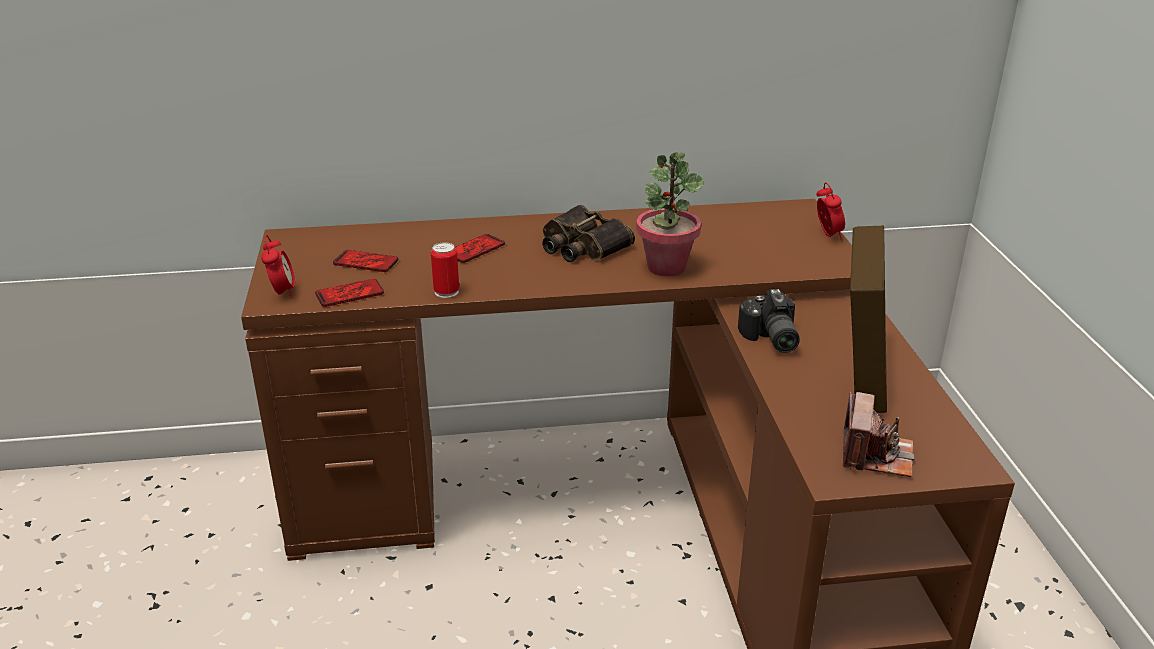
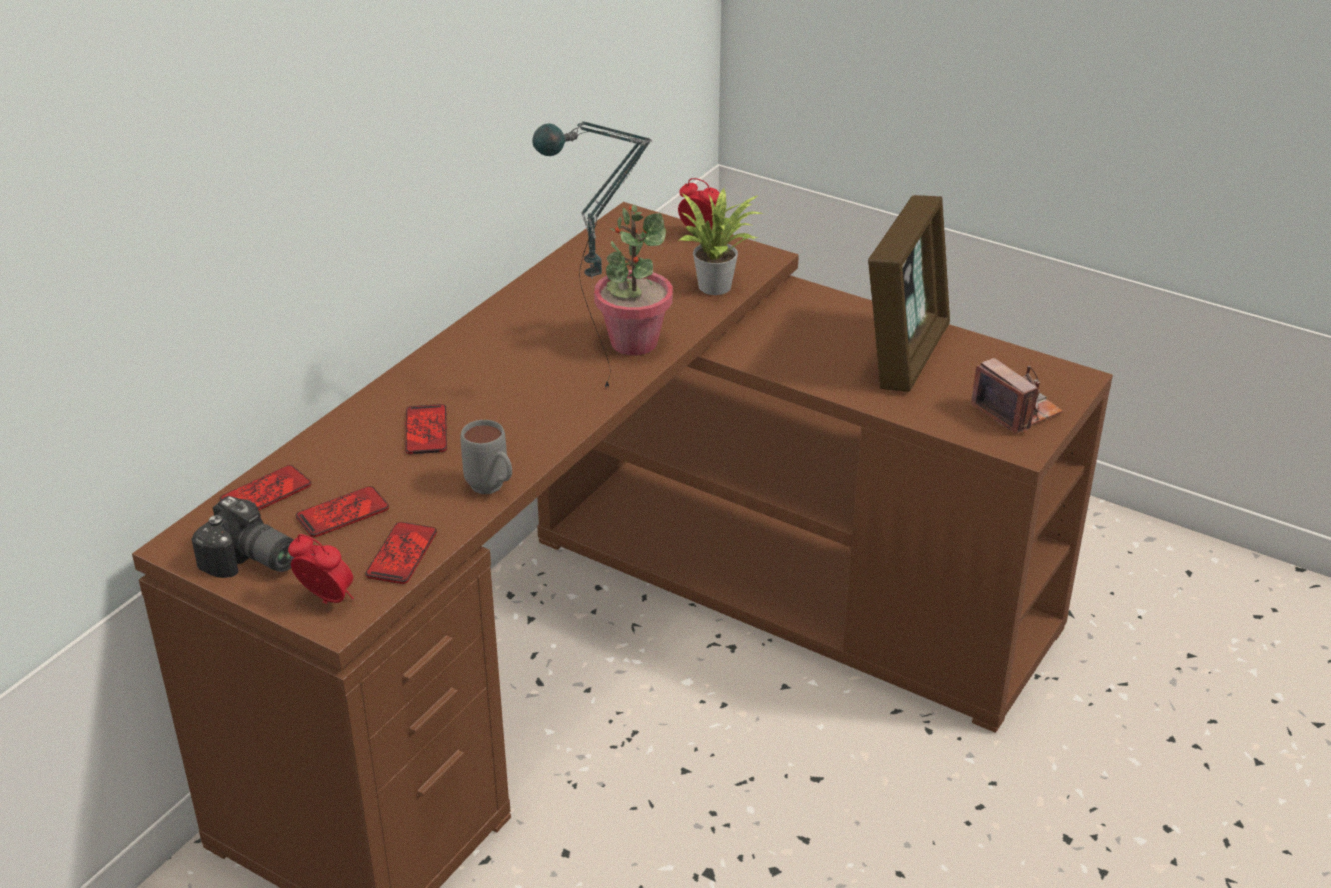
camera: 50 degrees left, 5 degrees up
(357, 236) = (266, 493): none -> phone
(446, 292) = (492, 489): can -> grey mug
(581, 246) = (519, 365): binoculars -> none
(586, 284) = (600, 401): none -> table lamp
(769, 339) = (796, 363): camera -> camera (251, 562)
(781, 265) = (719, 286): none -> potted plant
(860, 375) = (905, 354): picture frame -> picture frame turned 60 degrees clockwise

